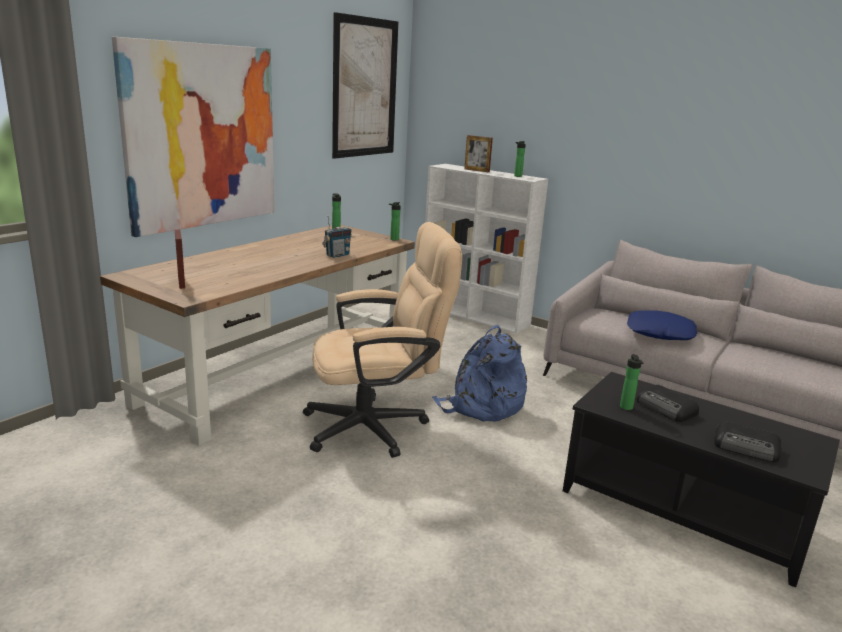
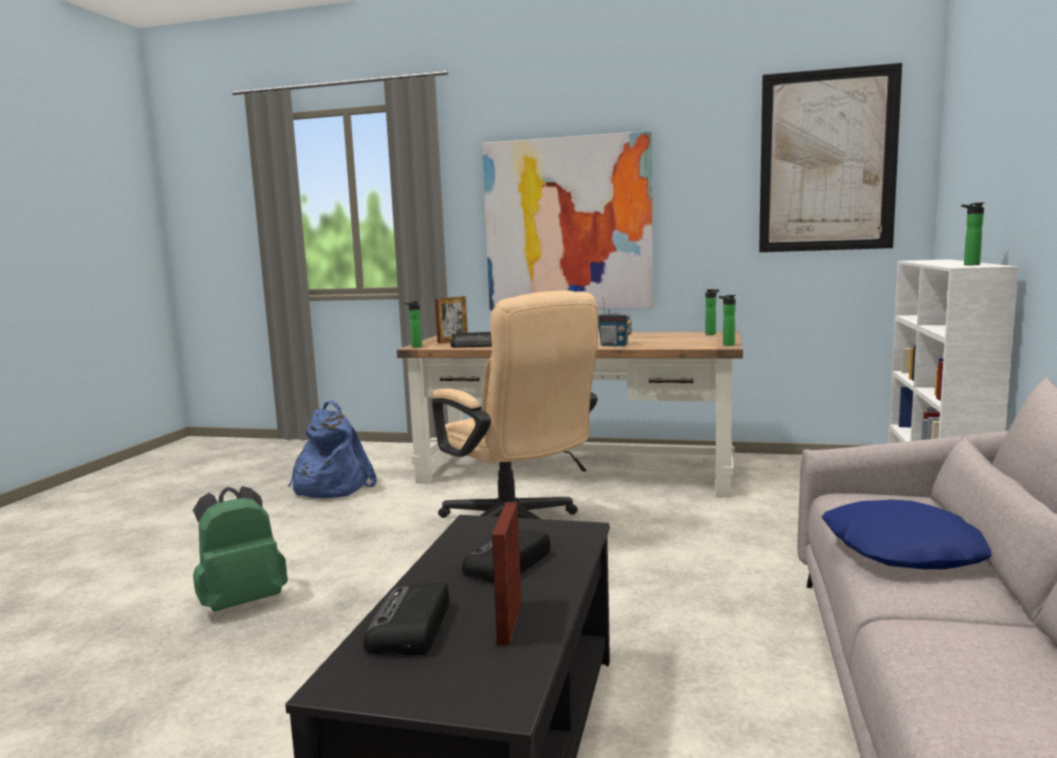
camera: 70 degrees right, 10 degrees down
(235, 282) = (474, 345): none -> radio
(419, 591) = (242, 602): none -> green backpack
(476, 170) = (941, 262): picture frame -> picture frame (509, 622)
(481, 406) = (637, 564): blue backpack -> blue backpack (330, 487)
(627, 408) = (480, 541): bottle -> bottle (415, 347)

